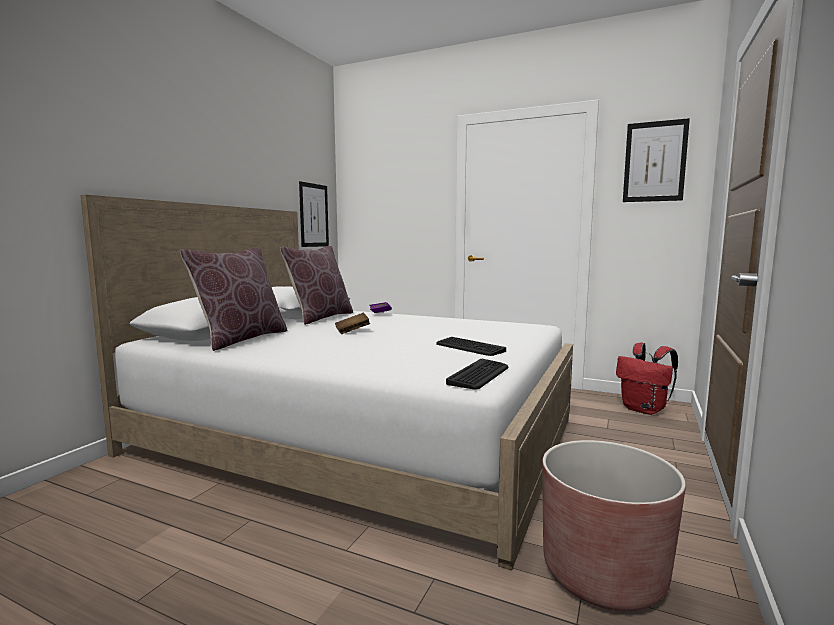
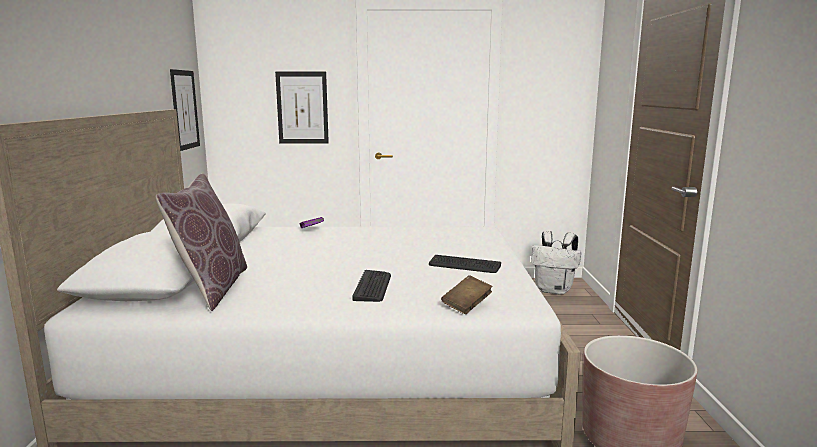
camera: 25 degrees left, 5 degrees up
(320, 317) = (250, 242): brown pillow -> none
(352, 331) = (321, 259): brown book -> brown book (467, 305)
(479, 375) = (518, 297): keyboard -> keyboard (373, 286)
(645, 410) = (554, 290): red backpack -> white backpack
(654, 161) = (552, 63): picture -> picture (302, 108)

